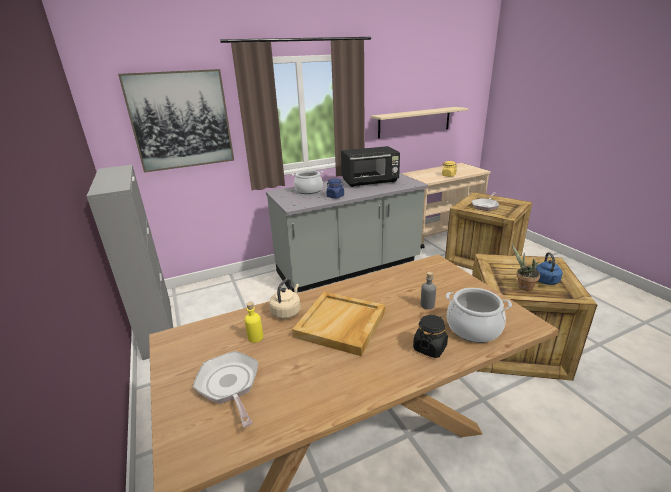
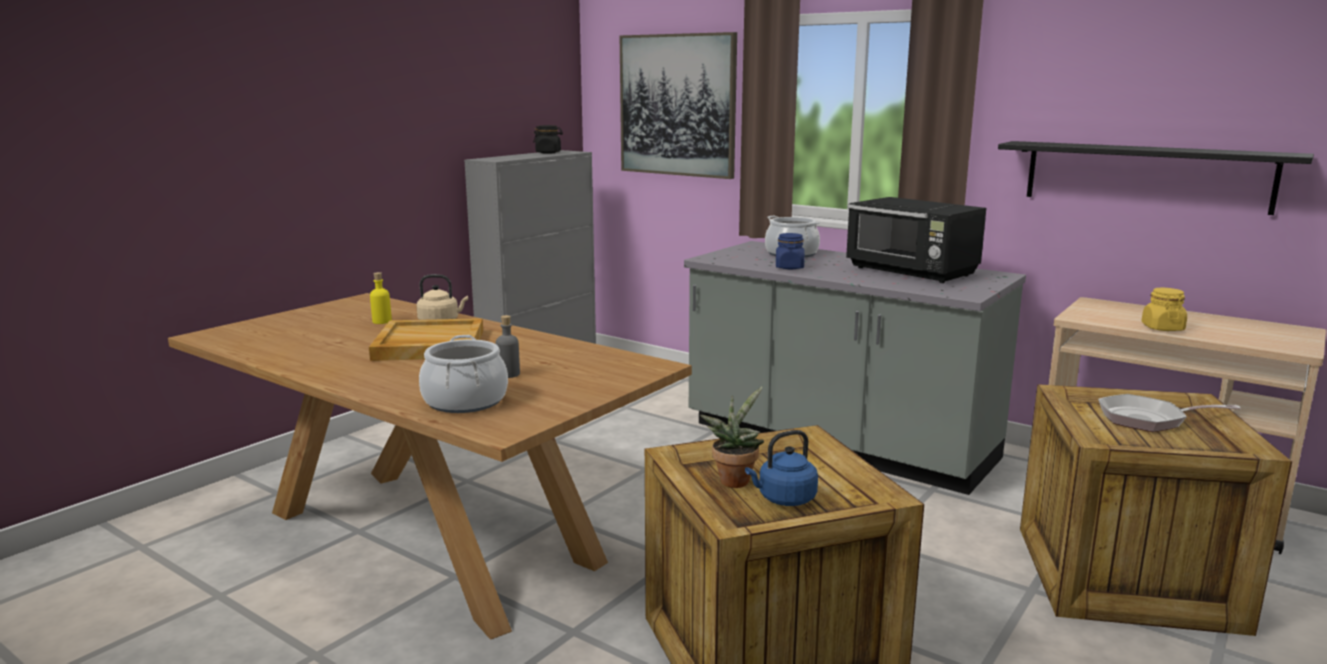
camera: 60 degrees right, 10 degrees down
(229, 385) = (300, 328): frying pan -> none
(414, 122) = (1146, 176): beige shelf -> black shelf
(429, 347) = (404, 385): black jar -> black jar (548, 152)

